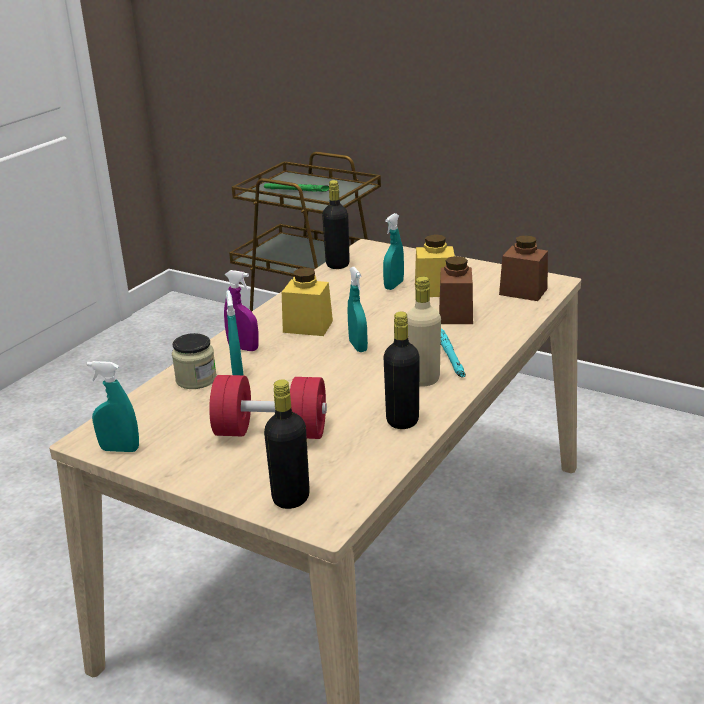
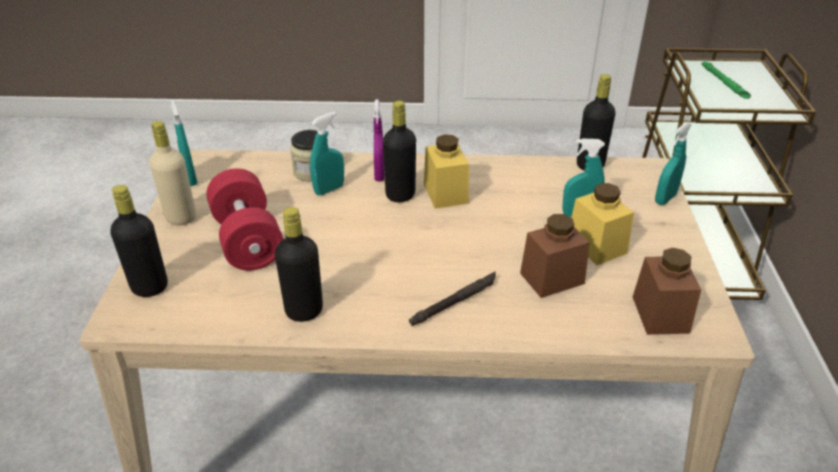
camera: 60 degrees right, 10 degrees up
(286, 346) = (400, 195): none -> black bottle
(358, 346) = (429, 236): turquoise spray bottle -> turquoise spray bottle (665, 199)
(423, 380) = (391, 299): beige bottle -> beige bottle (181, 217)
(449, 355) = (455, 302): turquoise flashlight -> black flashlight

